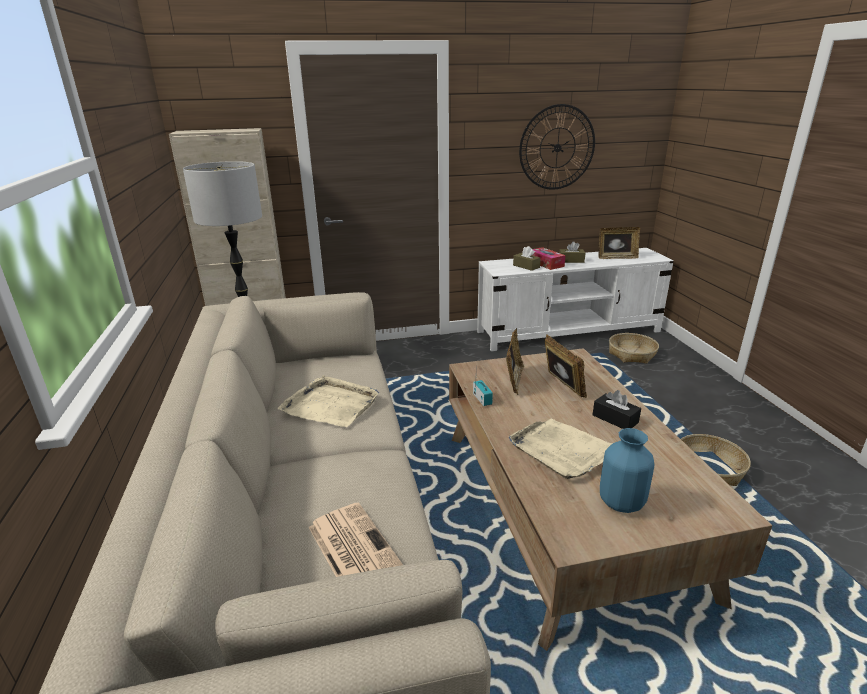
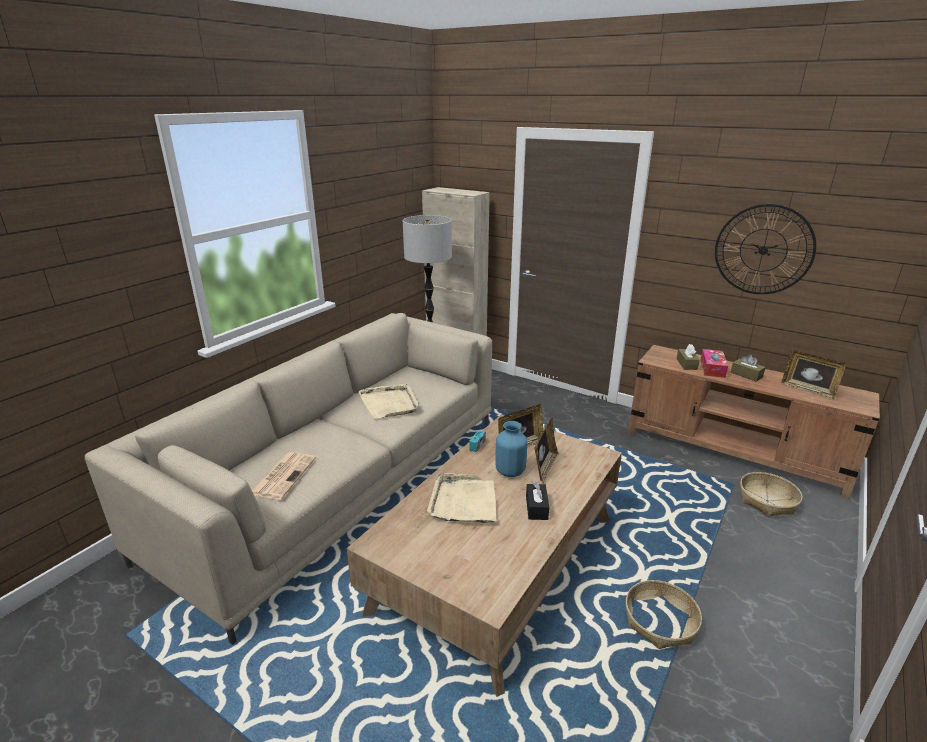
camera: 45 degrees right, 0 degrees up
(569, 332) = (734, 451): white tv stand -> brown tv stand
(622, 503) = (437, 549): blue vase -> blue vase (510, 471)

